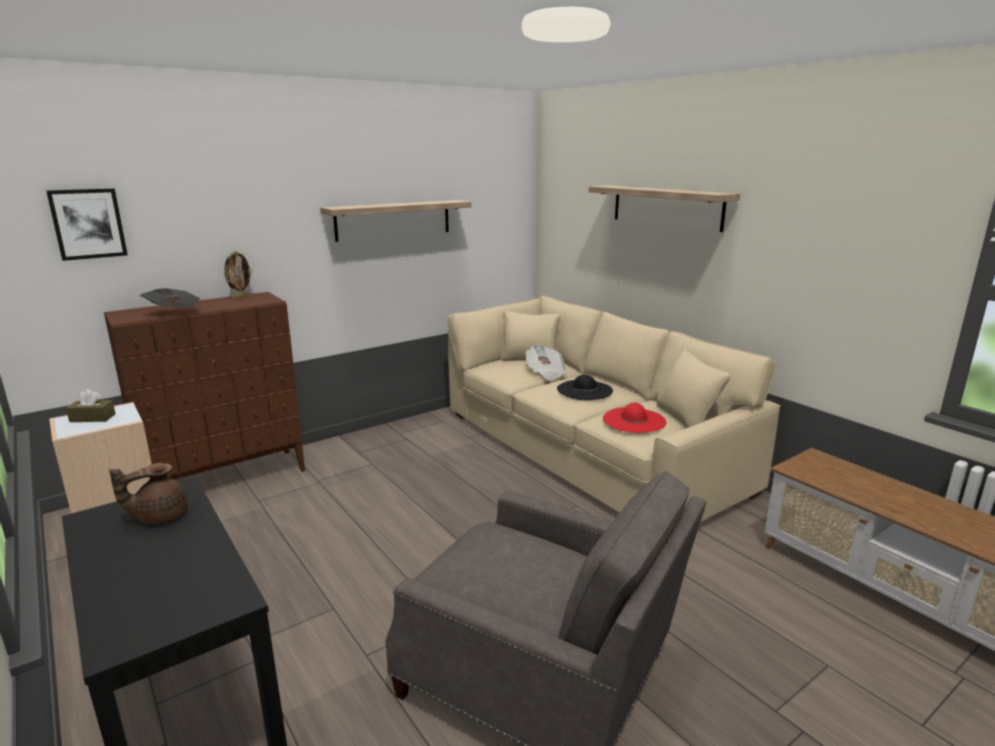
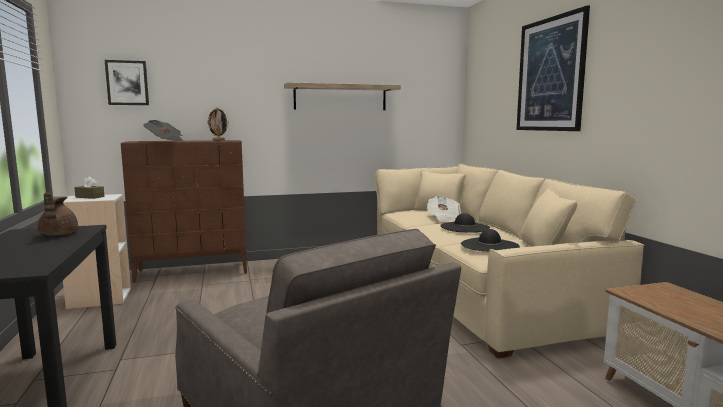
camera: 20 degrees right, 10 degrees down
(159, 516) = (58, 234): brown teapot -> brown teapot turned 90 degrees counterclockwise
(634, 420) = (489, 245): red hat -> black hat
(666, 207) = (550, 74): shelf -> picture

